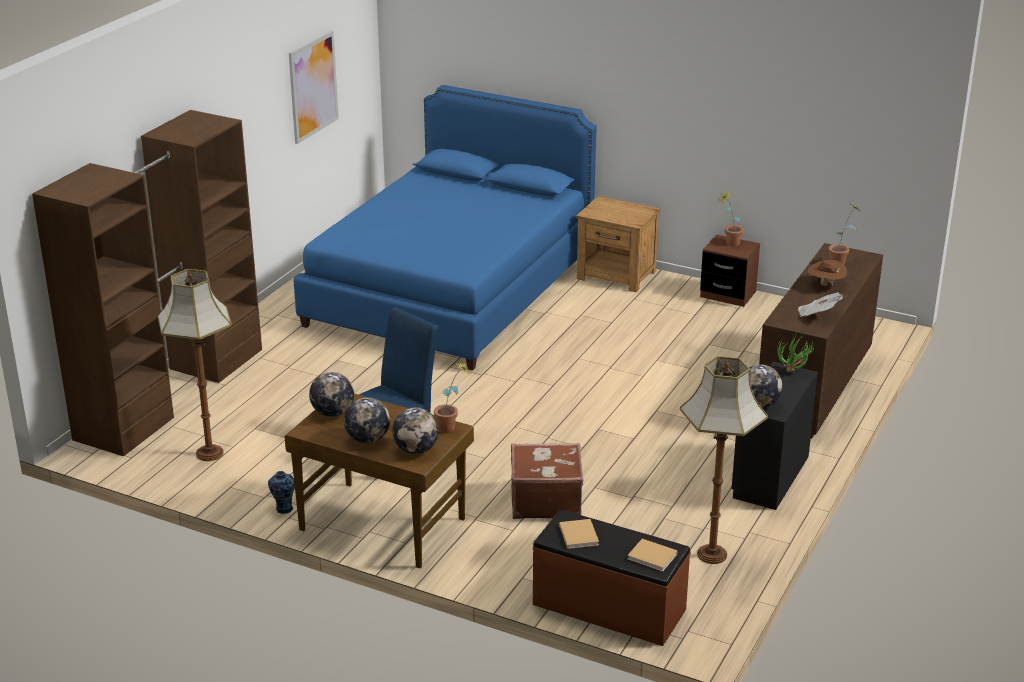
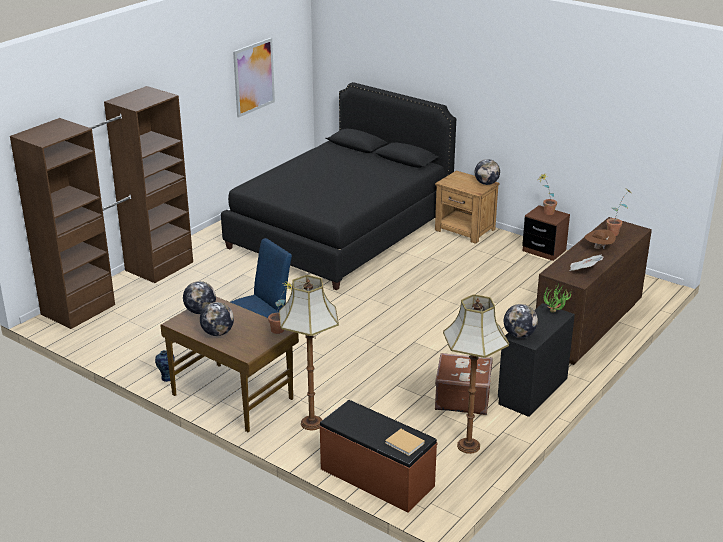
camera: 10 degrees right, 0 degrees up
(208, 453) = (129, 333): floor lamp -> floor lamp (311, 423)
(416, 450) = (249, 344): globe -> globe (486, 183)
(451, 291) = (341, 231): blue bed -> black bed
(545, 501) = (356, 392): brown suitcase -> brown suitcase (462, 398)
(578, 534) = (355, 420): beige book -> none

